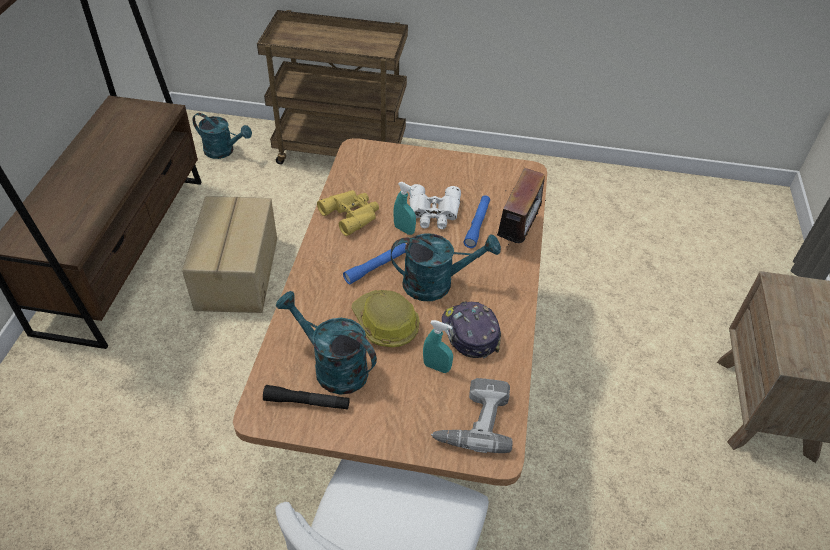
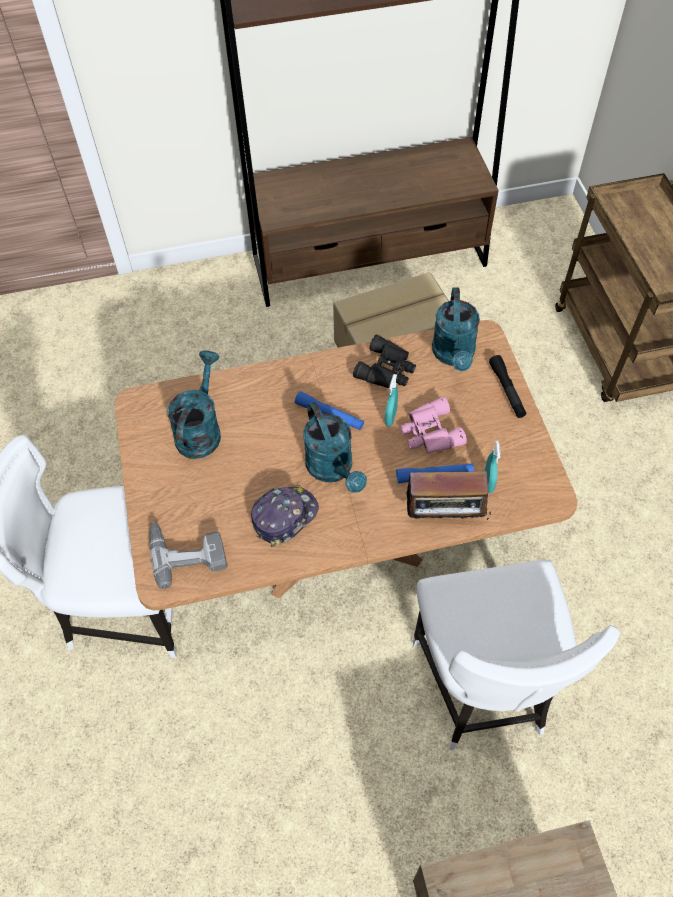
camera: 70 degrees right, 10 degrees up
(224, 151) = (540, 260): turquoise watering can -> turquoise watering can (454, 355)
(307, 402) = (158, 427): black flashlight -> black flashlight (507, 390)
(352, 214) = (387, 369): yellow binoculars -> black binoculars
(385, 324) = (264, 448): hard hat -> none
(434, 213) = (429, 433): white binoculars -> pink binoculars
(436, 367) = (233, 504): turquoise spray bottle -> turquoise spray bottle (488, 483)
(584, 343) = (482, 688): none -> white chair

